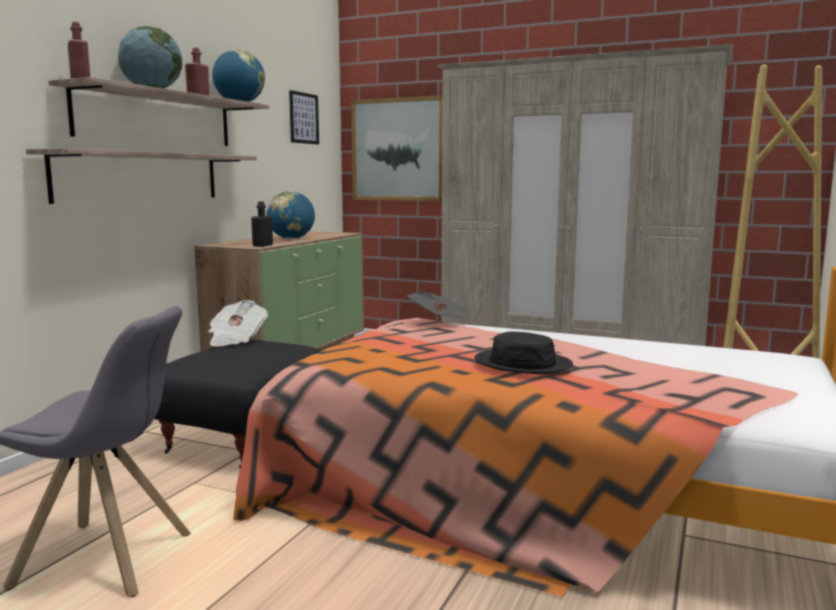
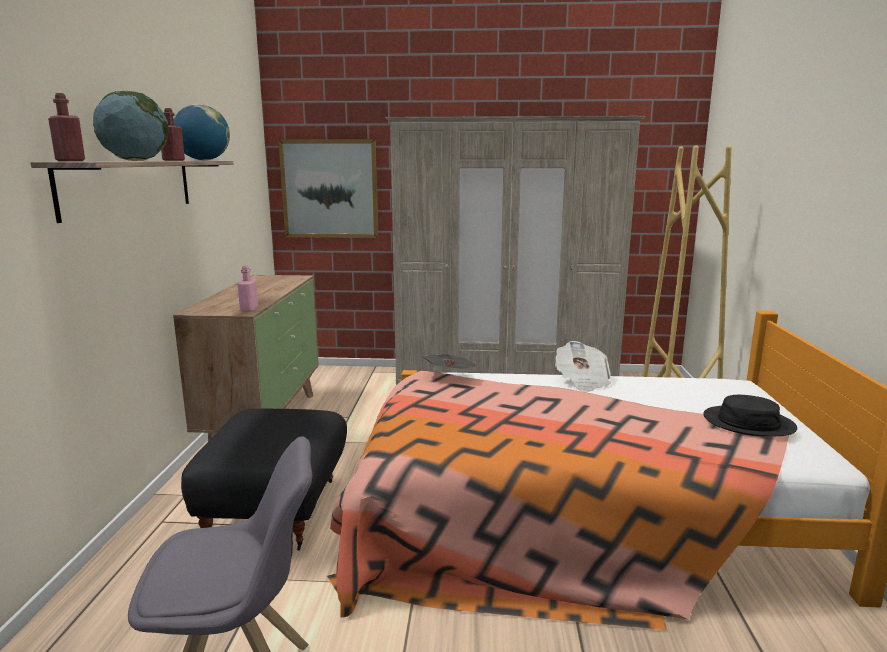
camera: 20 degrees left, 5 degrees up
(141, 177) = (122, 253): shelf -> none
(236, 340) = (248, 413): newspaper -> newspaper (582, 381)
(262, 245) = (249, 309): black bottle -> pink bottle
(291, 239) = (260, 293): globe -> none
(303, 118) = (241, 162): picture -> none
(522, 363) = (576, 426): black hat -> black hat (748, 423)

